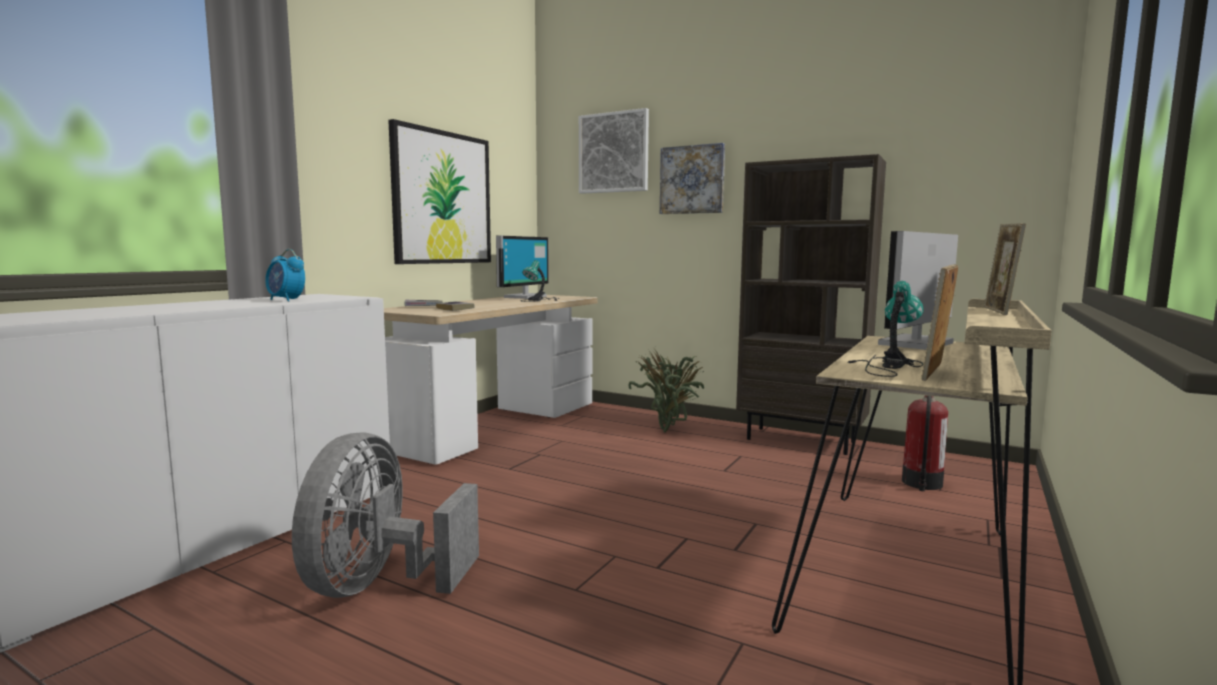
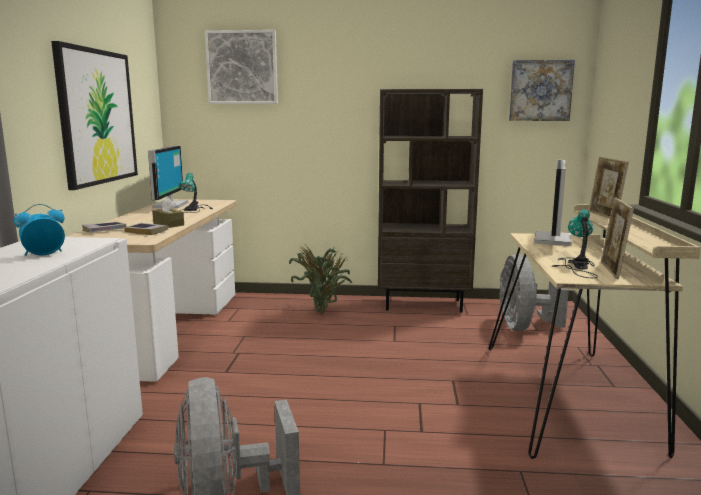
camera: 25 degrees left, 5 degrees up
(286, 300) = (43, 255): alarm clock -> alarm clock turned 135 degrees clockwise
(487, 306) = (168, 224): none -> brown tissue box
(692, 180) = (319, 96): picture -> picture (540, 90)
(922, 484) = (523, 327): fire extinguisher -> grey fan

